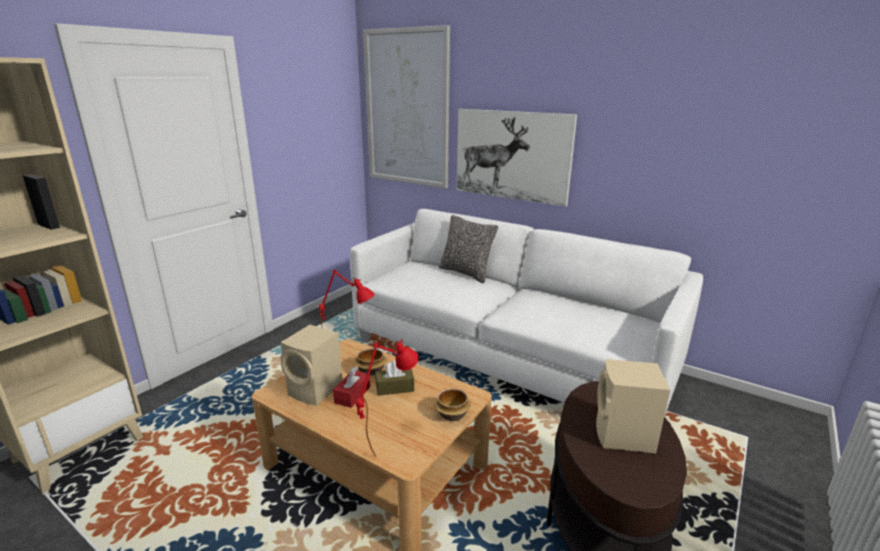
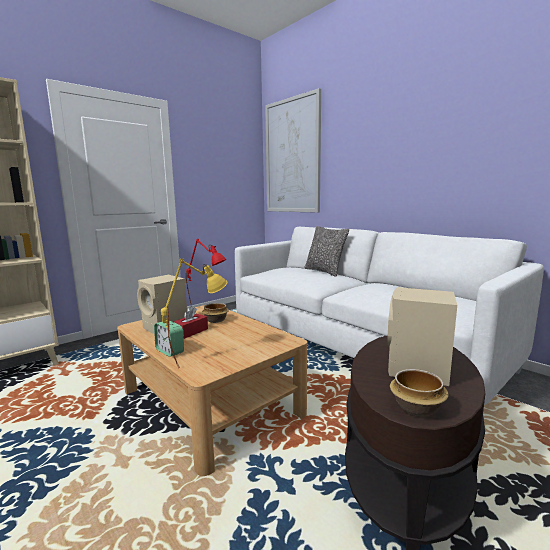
camera: 15 degrees right, 10 degrees down
(348, 431) = (170, 351): none -> alarm clock
(389, 439) = (199, 359): red table lamp -> yellow table lamp
(395, 388) = (227, 331): brown tissue box -> none
(453, 415) = (264, 350): bowl -> bowl (417, 408)
(512, 155) = (366, 179): picture -> none

